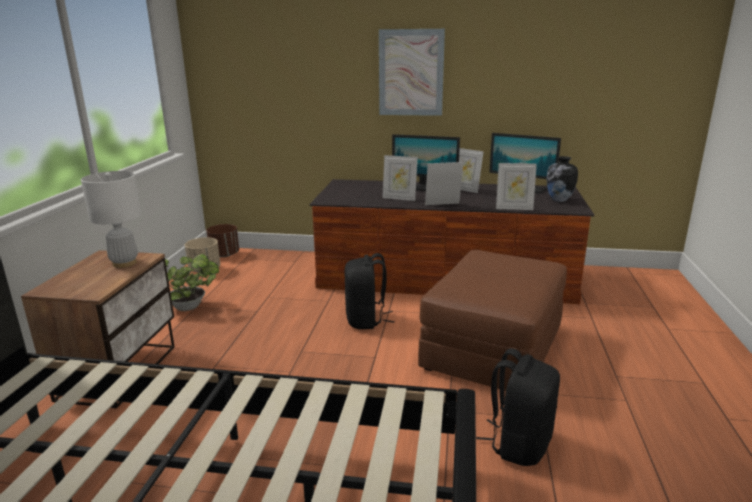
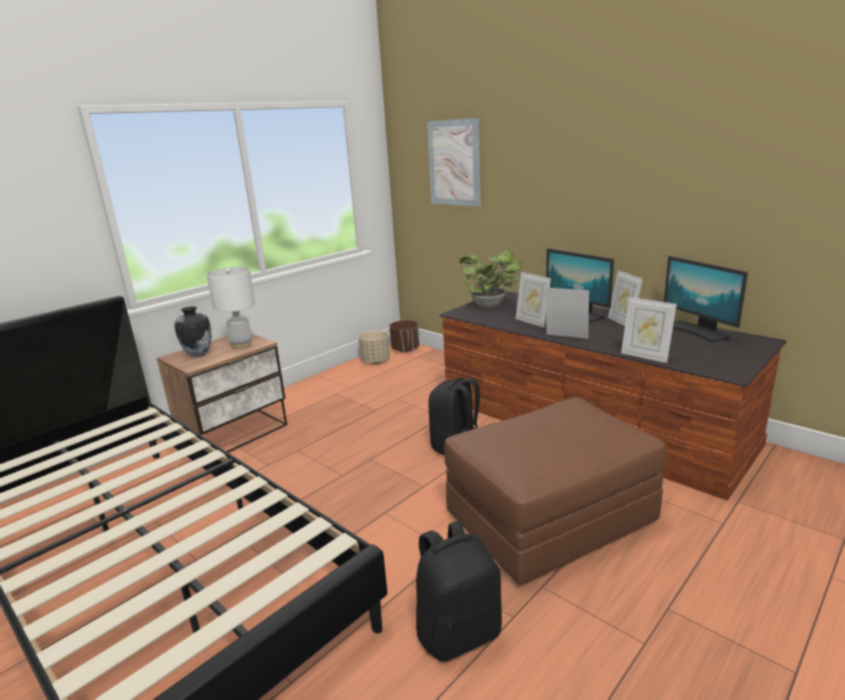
camera: 35 degrees right, 0 degrees up
(190, 307) = (331, 393): potted plant -> potted plant (490, 306)
(411, 73) = (583, 178): picture -> picture (454, 163)
(559, 200) = (726, 356): vase -> vase (198, 355)

